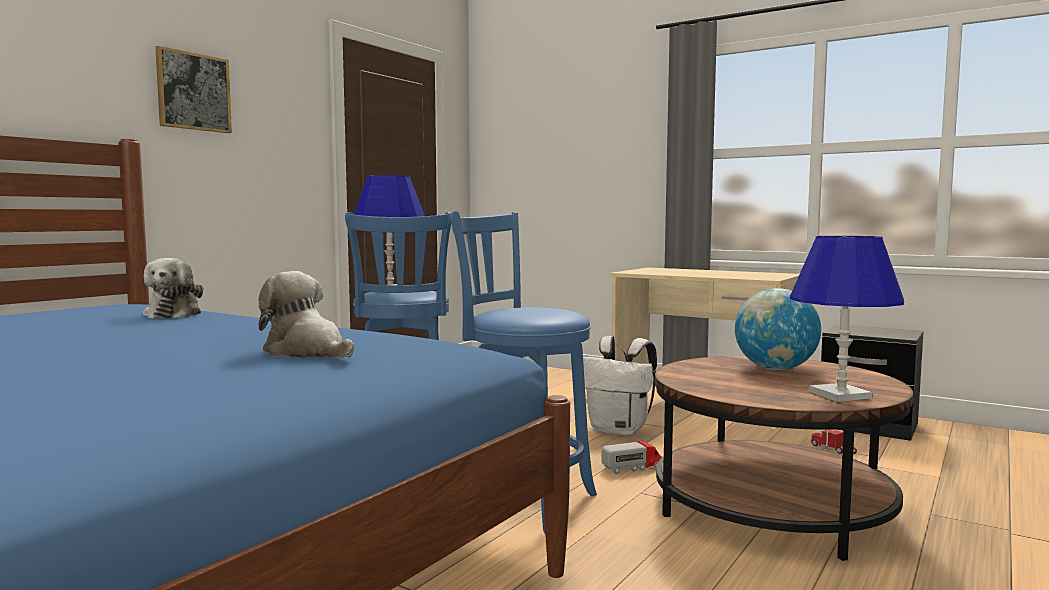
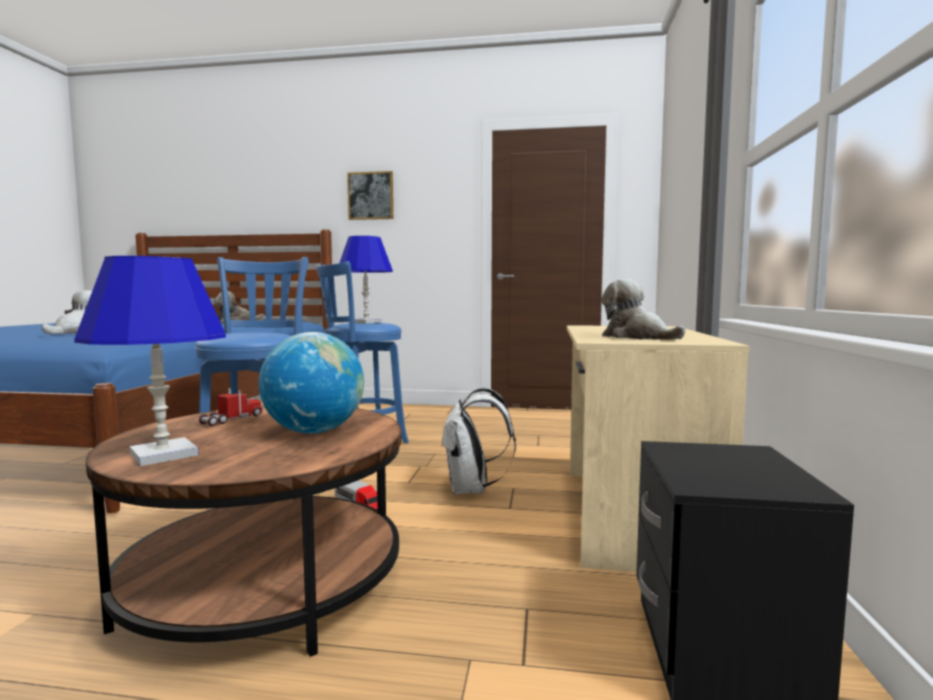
camera: 65 degrees right, 0 degrees up
(749, 275) = (637, 337): none -> plush toy
(833, 449) = (523, 617): toy truck -> toy truck (232, 419)

